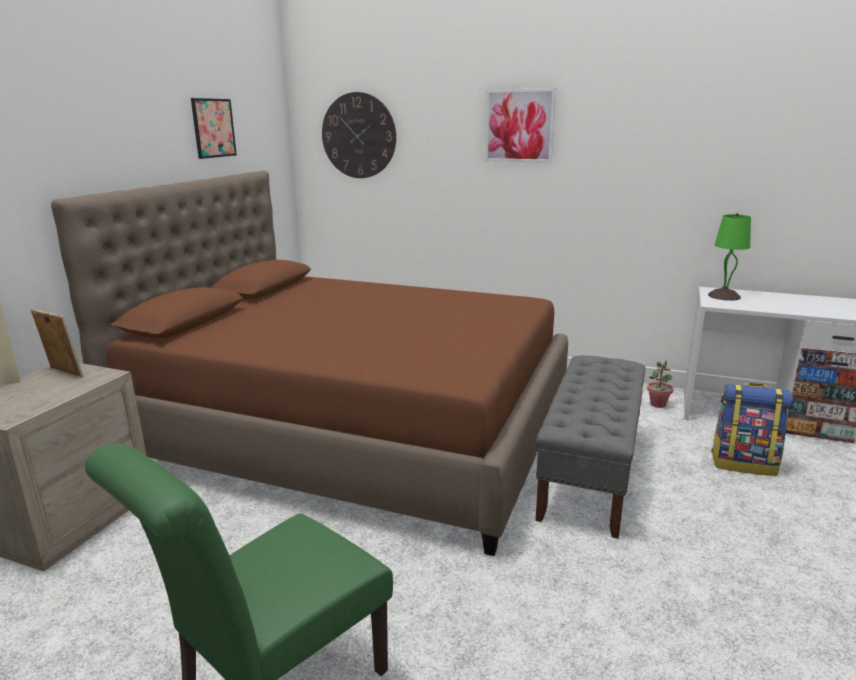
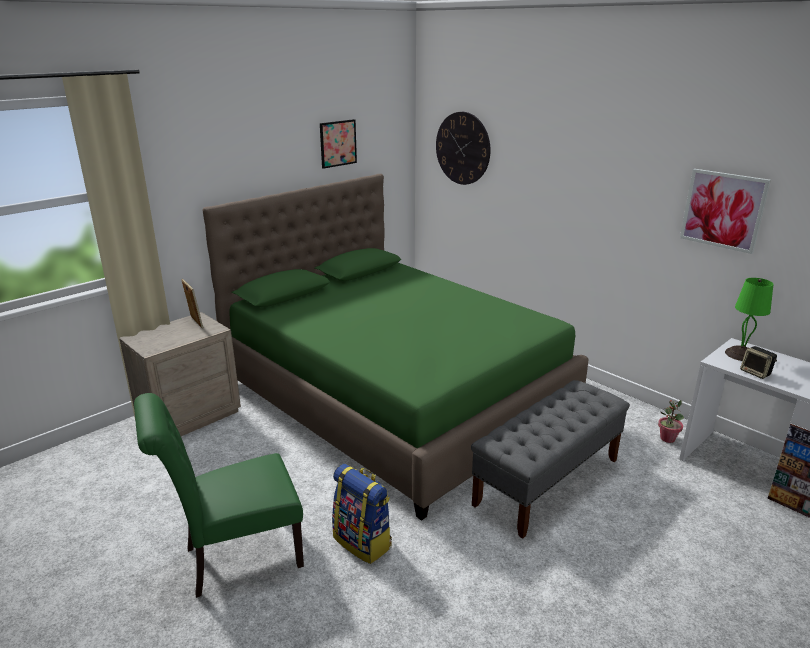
camera: 25 degrees right, 5 degrees up
(355, 429) = (395, 396): brown bed -> green bed
(519, 126) = (587, 160): picture -> picture (723, 210)
(744, 463) = (695, 514): backpack -> backpack (363, 542)
(755, 306) = (756, 373): none -> speaker

